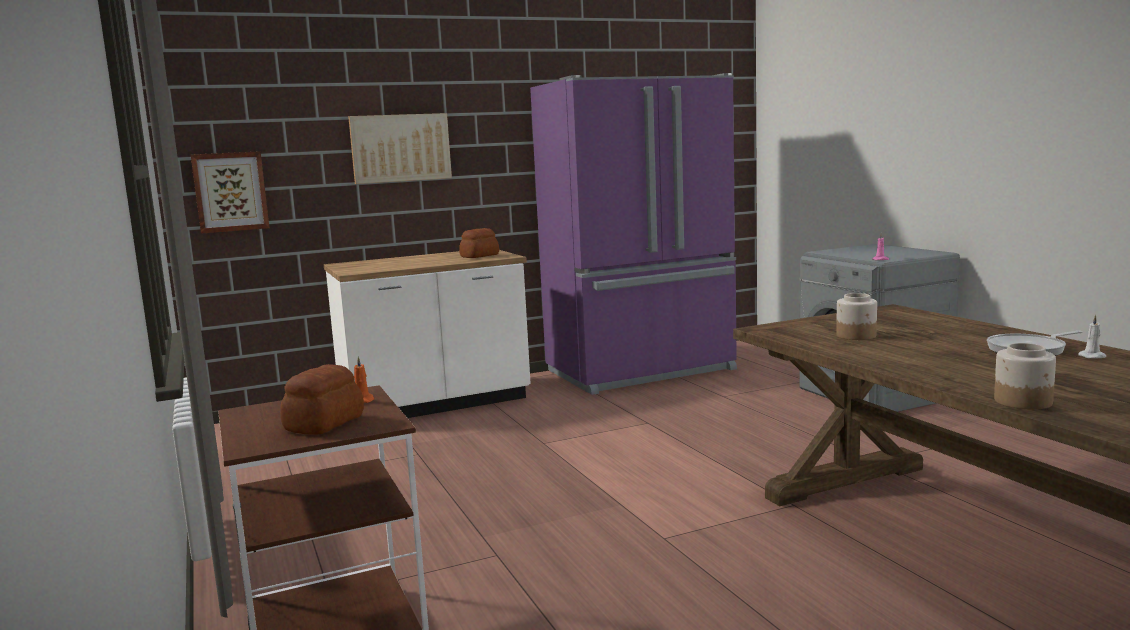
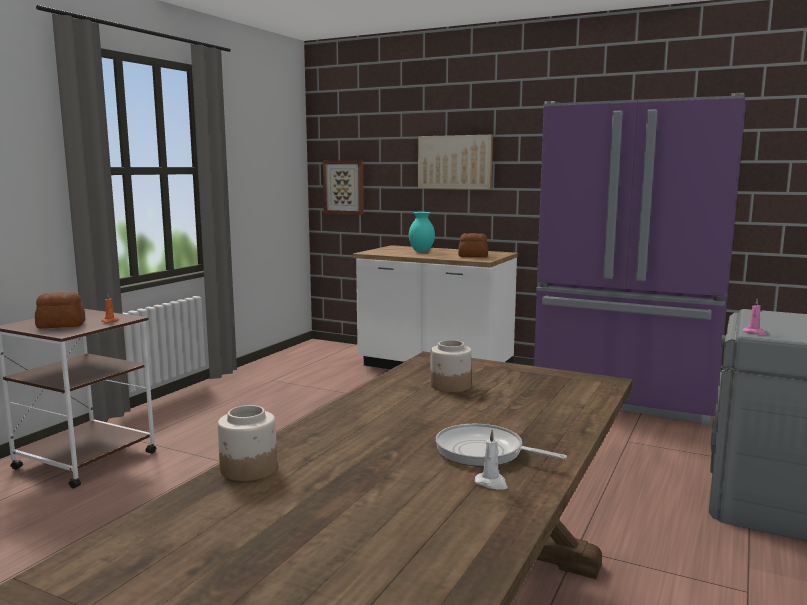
camera: 50 degrees right, 0 degrees up
(403, 262) = (422, 251): none -> turquoise vase

